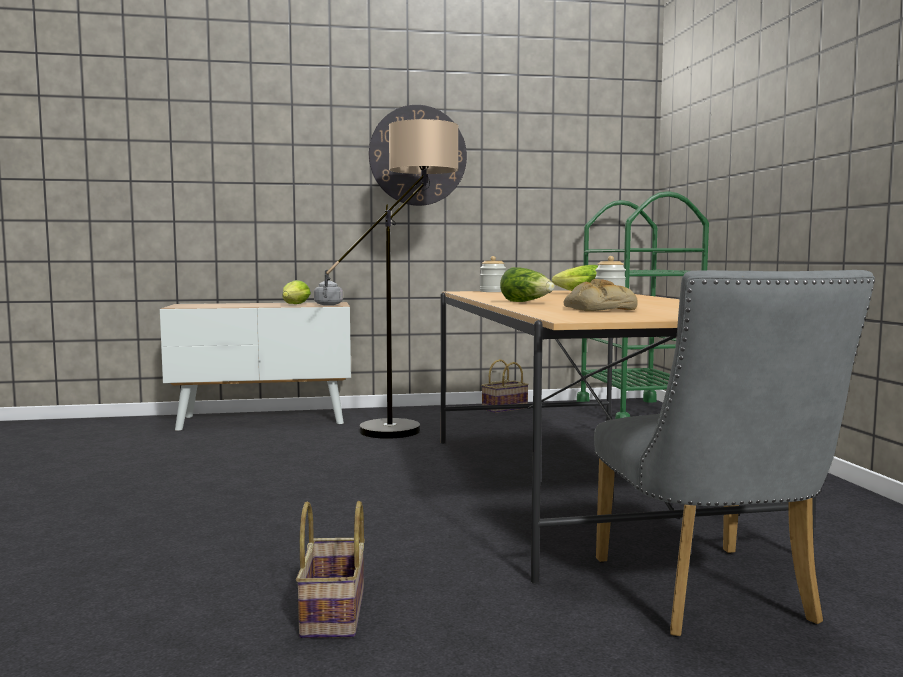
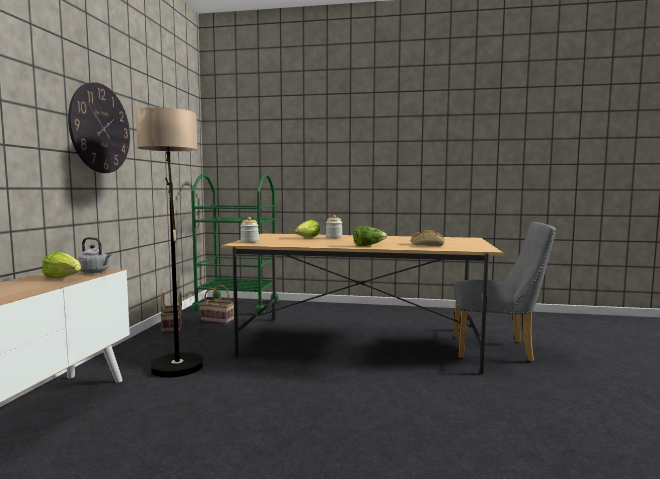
camera: 70 degrees left, 0 degrees up
(335, 614) = (520, 421): basket -> basket (218, 320)

